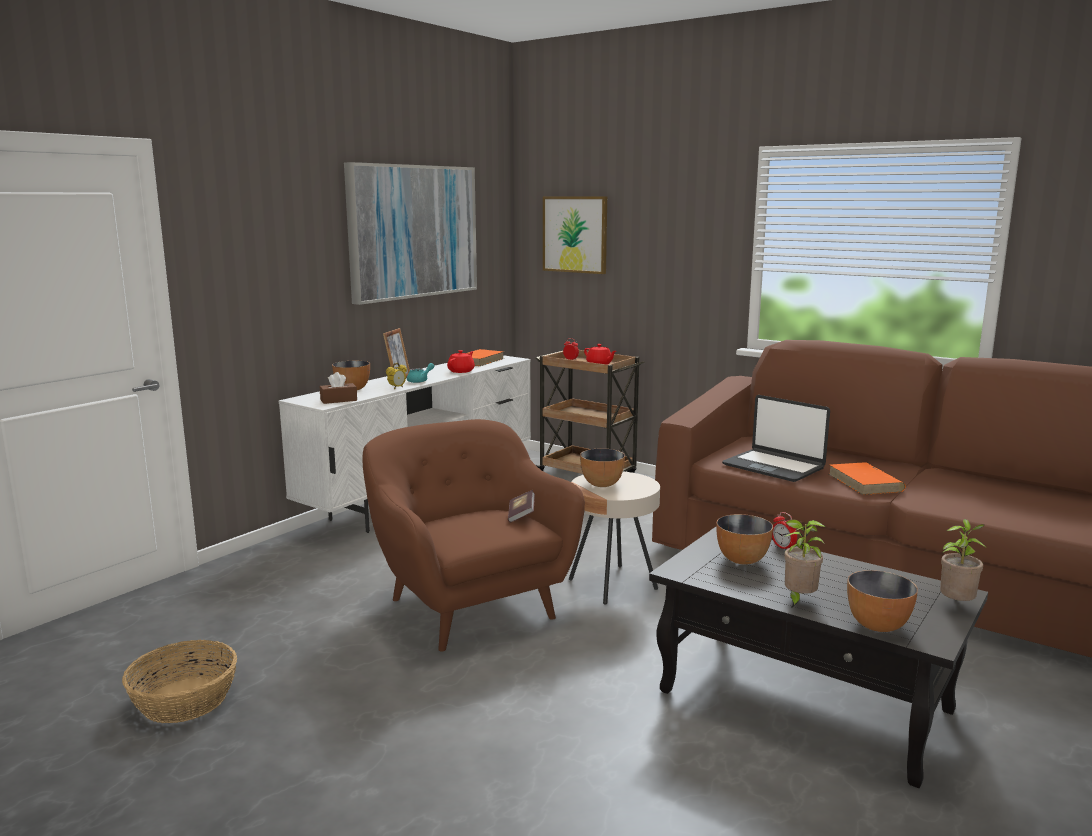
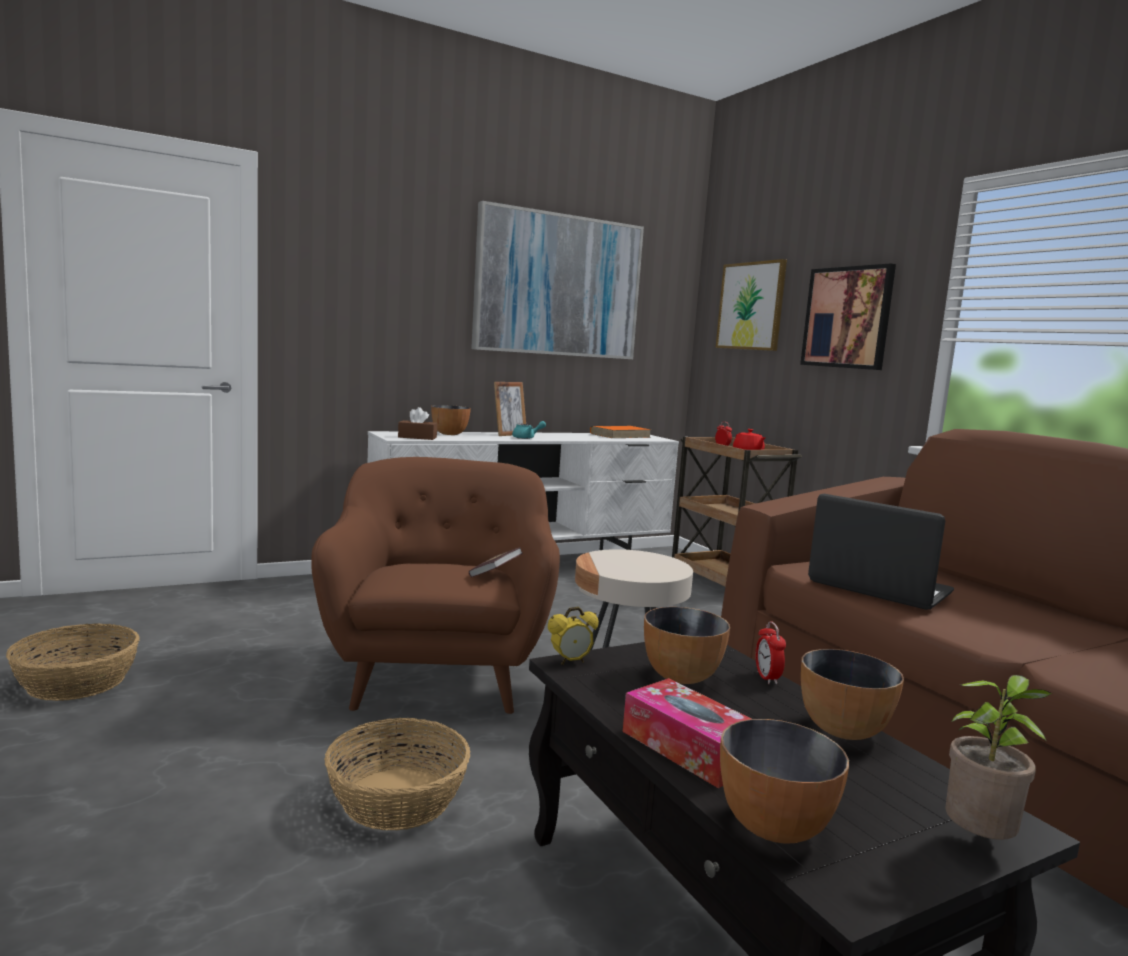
camera: 25 degrees right, 5 degrees down
(397, 388) = (492, 438): alarm clock -> alarm clock (570, 662)
(461, 371) = (584, 438): red teapot -> none
(552, 696) = (398, 798): none -> basket
(602, 484) = (618, 561): bowl -> bowl (842, 730)
(670, 248) = (847, 317): none -> picture
(773, 466) = (879, 588): laptop -> laptop turned 150 degrees clockwise
(798, 600) = (689, 748): potted plant -> tissue box
(865, 483) = (1005, 632): orange book -> none

